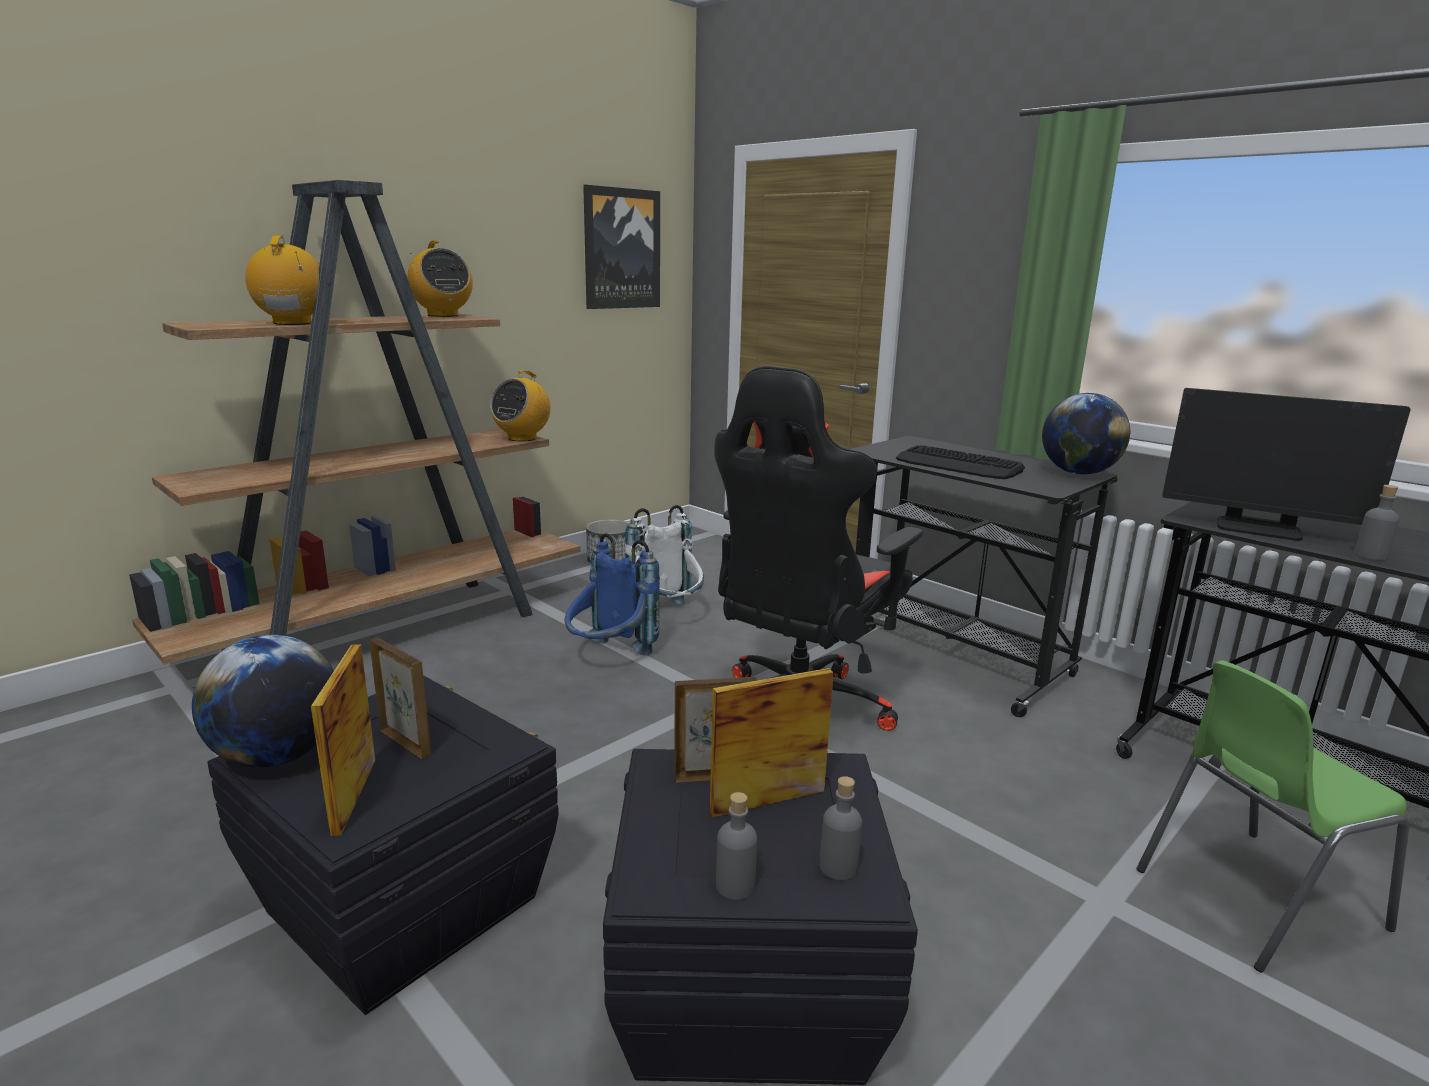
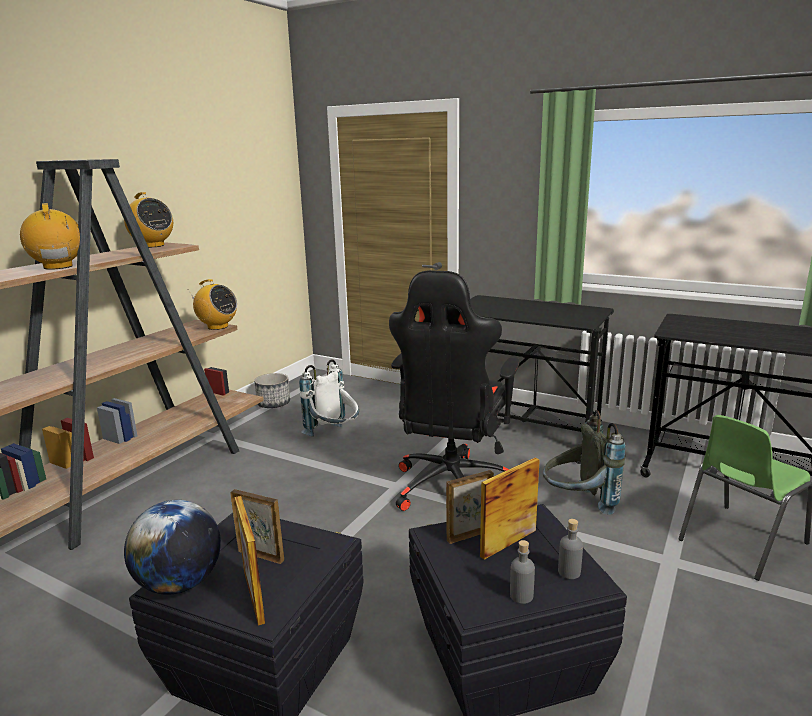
camera: 15 degrees left, 0 degrees up
(522, 438) = (217, 327): radio -> radio turned 75 degrees counterclockwise
(609, 658) = (311, 472): blue backpack -> none
(621, 249) = (256, 182): picture -> none
(958, 465) = (522, 313): keyboard -> none
(985, 778) = (578, 504): none -> grey backpack
(1078, 473) = (592, 310): globe -> none
(1258, 529) = (706, 335): monitor -> none
(1370, 556) = (767, 344): grey bottle -> none

